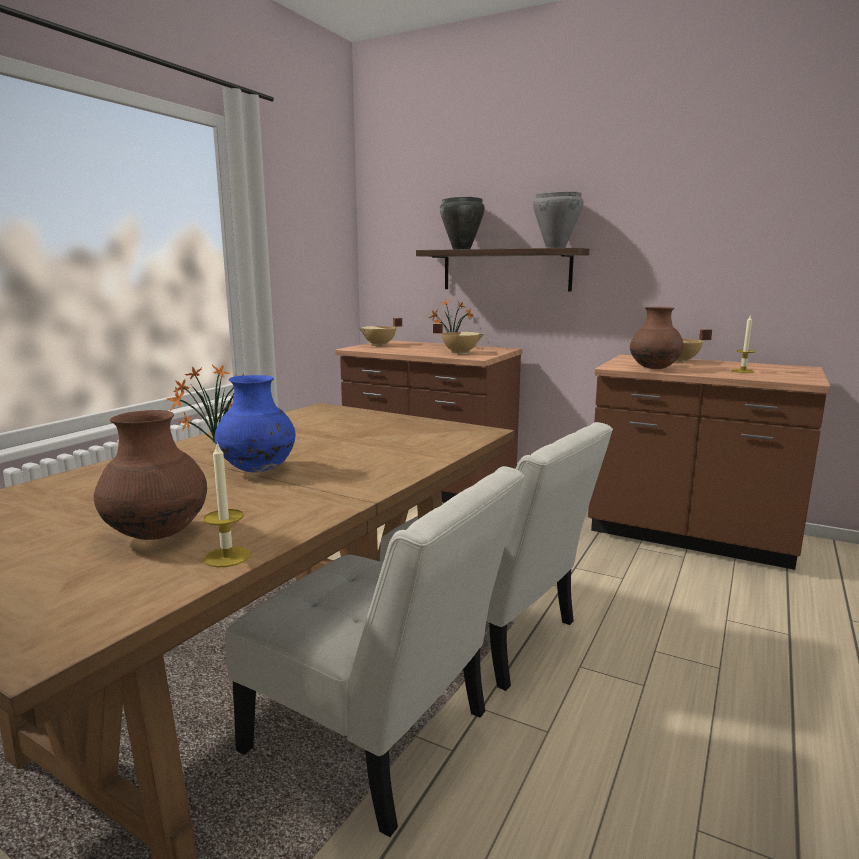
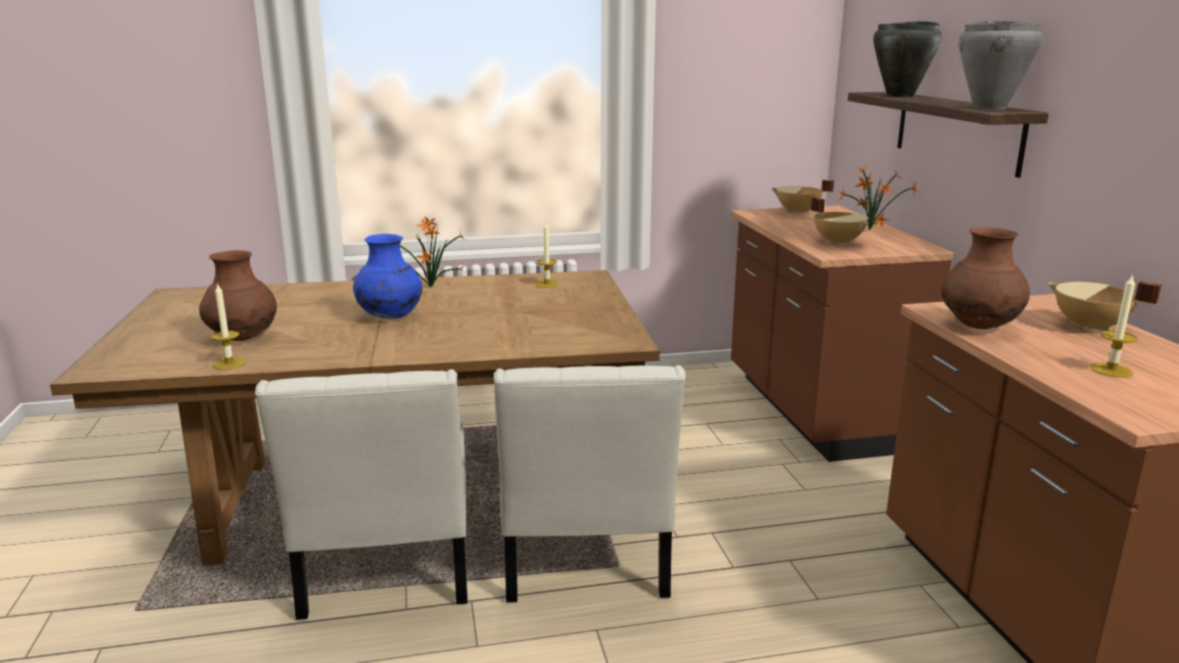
camera: 50 degrees right, 5 degrees up
(310, 418) = (547, 284): none -> candle

